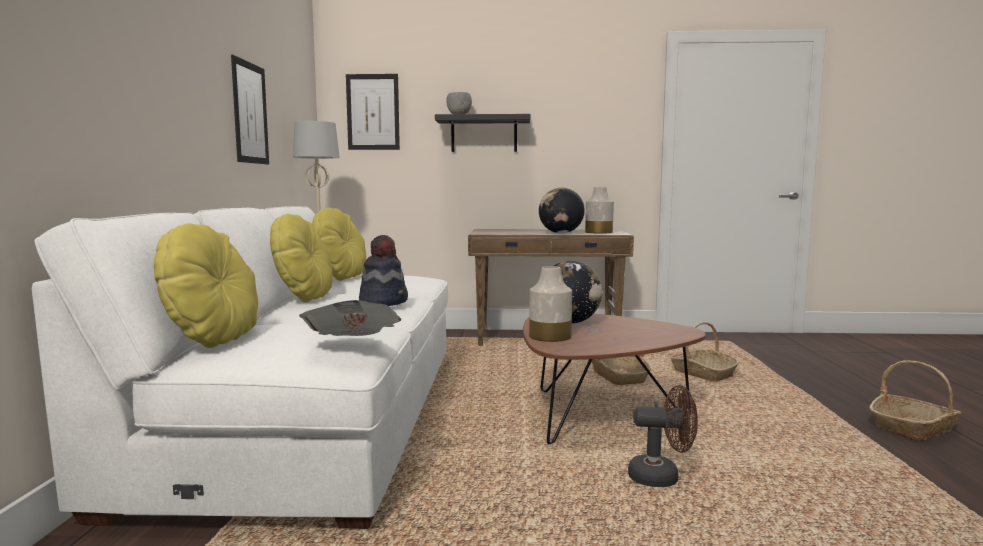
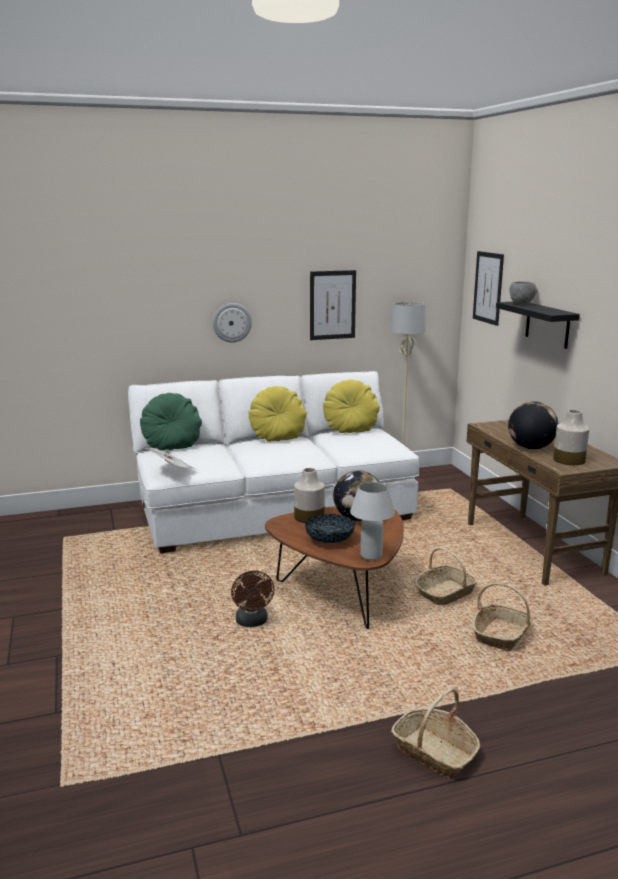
camera: 70 degrees right, 10 degrees up
(164, 113) = (232, 322): none -> wall clock
(213, 341) = (172, 447): yellow pillow -> green pillow
(384, 302) = (281, 456): hat -> none
(627, 336) = (329, 540): none -> bowl
(676, 328) = (371, 556): none -> white table lamp

